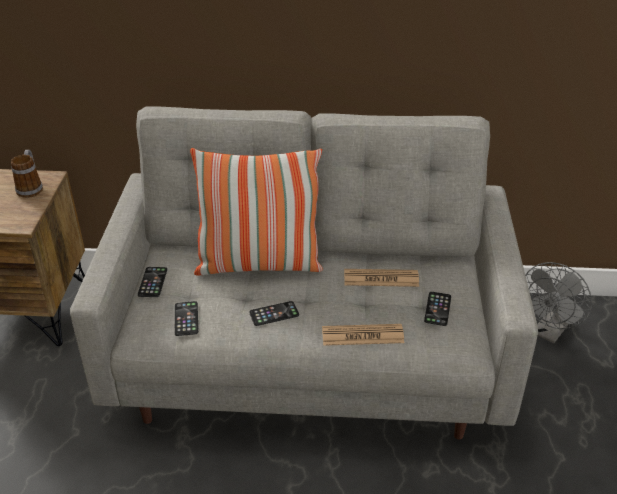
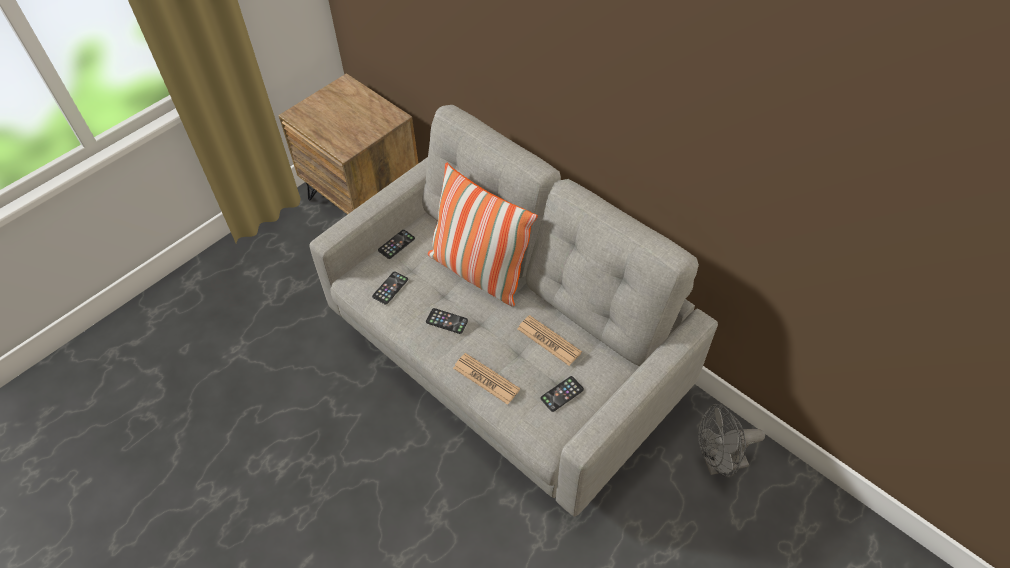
camera: 40 degrees right, 15 degrees up
(31, 187) = (377, 120): mug -> none

